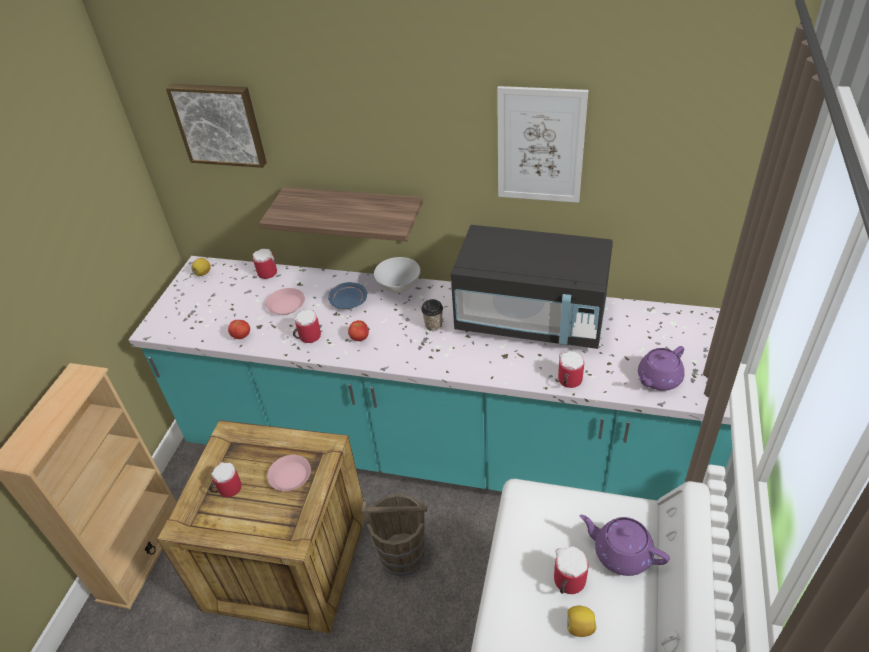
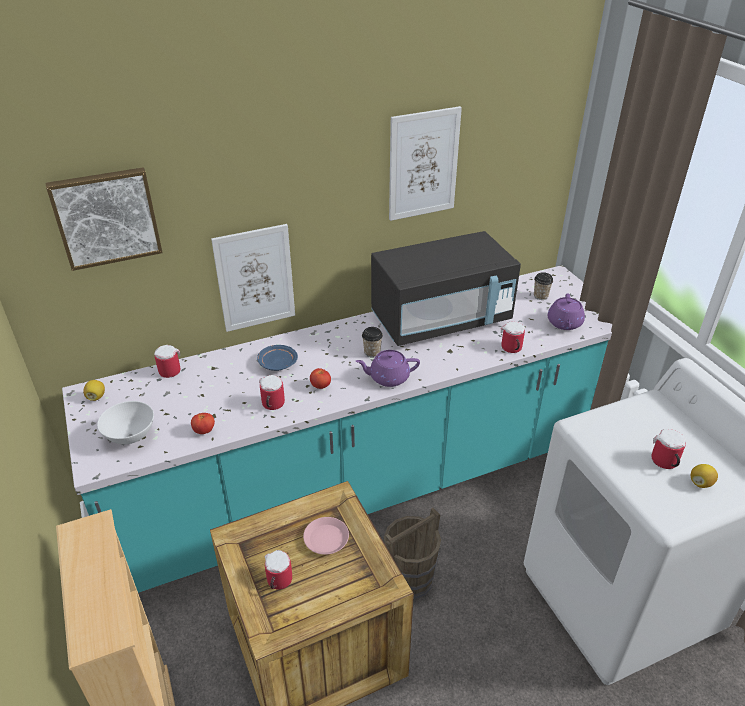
camera: 40 degrees left, 5 degrees down
(286, 304) = (219, 388): pink plate -> none
(355, 214) = (255, 278): shelf -> picture
(399, 288) = (312, 337): white bowl -> white bowl (131, 437)
(621, 553) = (674, 427): purple teapot -> purple teapot (388, 378)
(666, 337) = (540, 296): none -> cup

